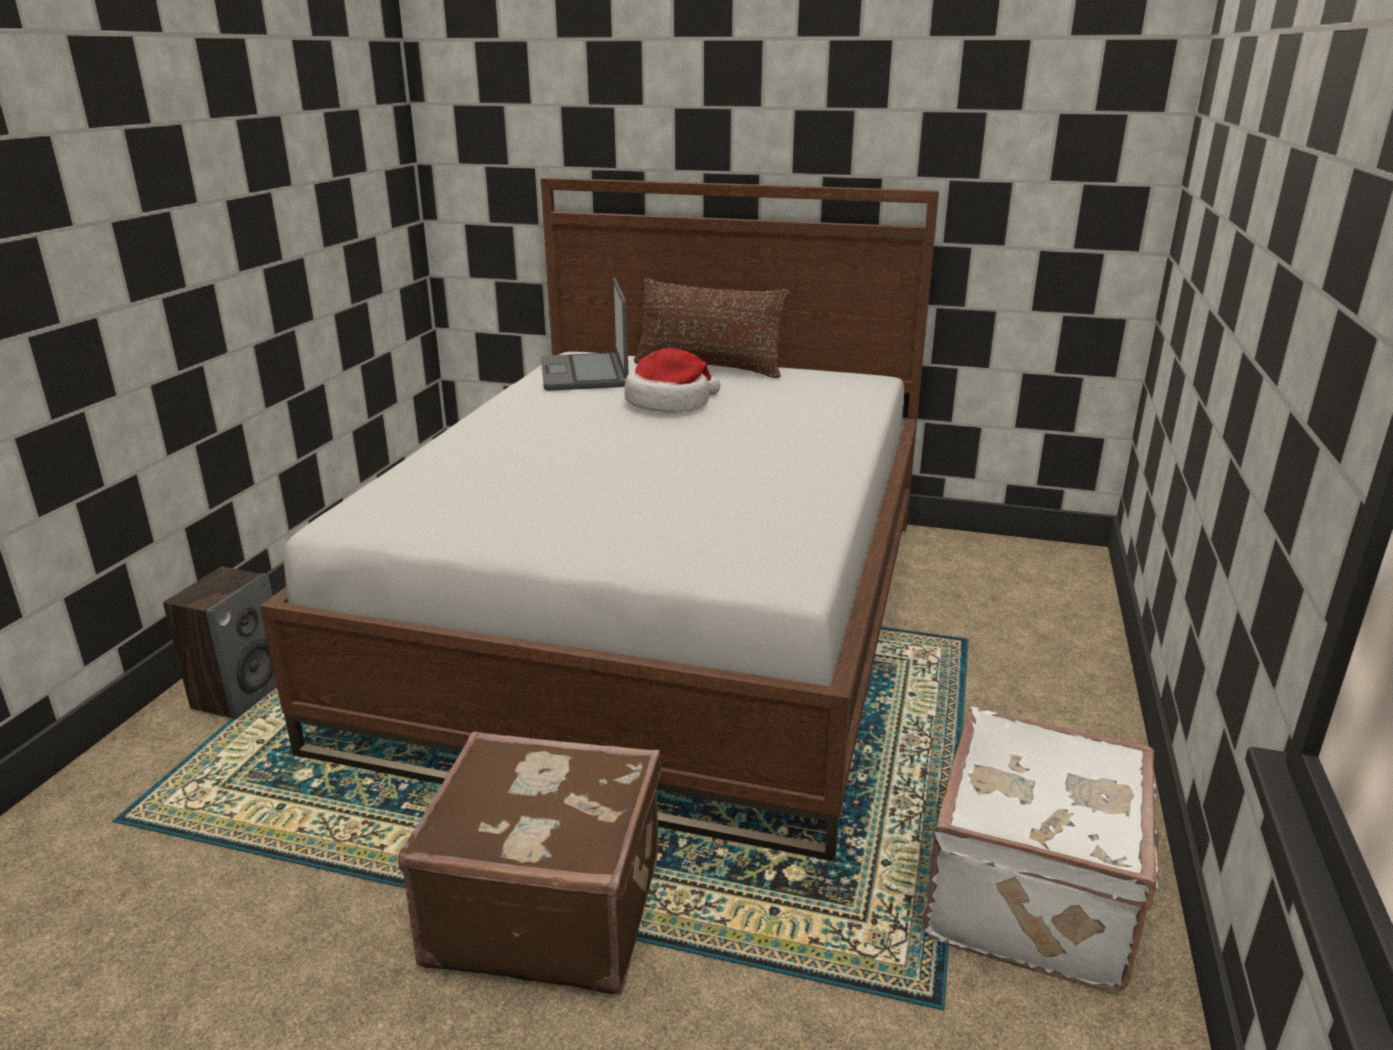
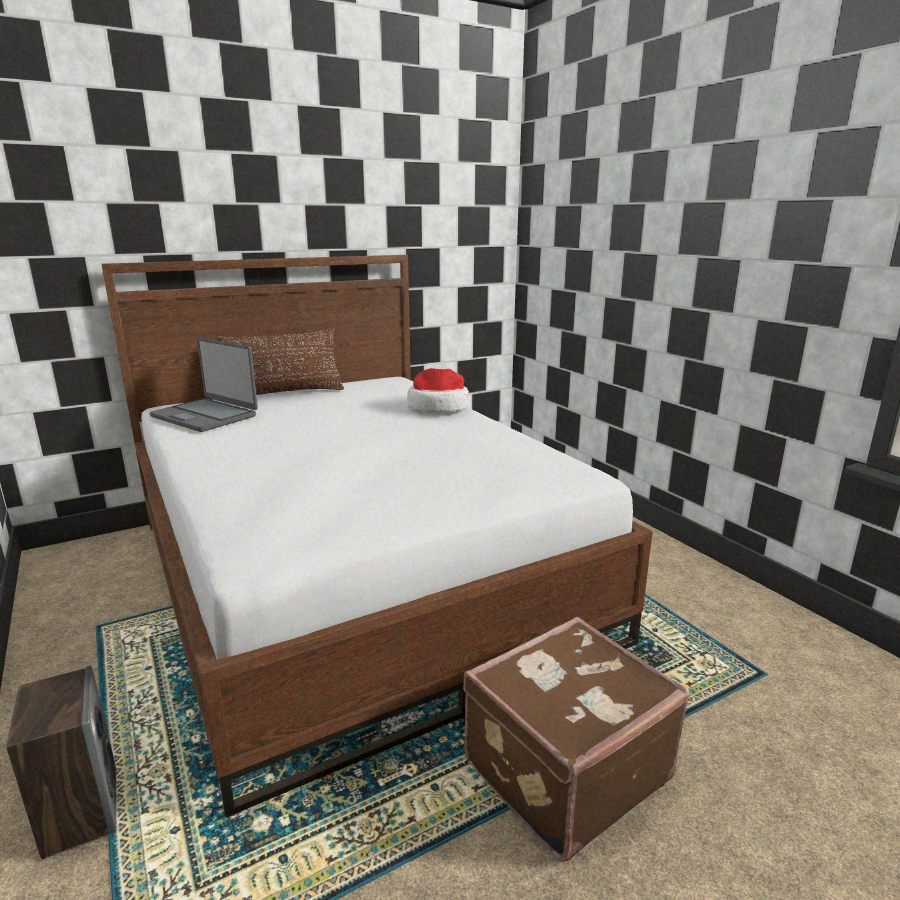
camera: 45 degrees left, 5 degrees down
(670, 403) = (309, 417): hat -> hat (438, 407)
(1035, 895) = (715, 607): white suitcase -> none

